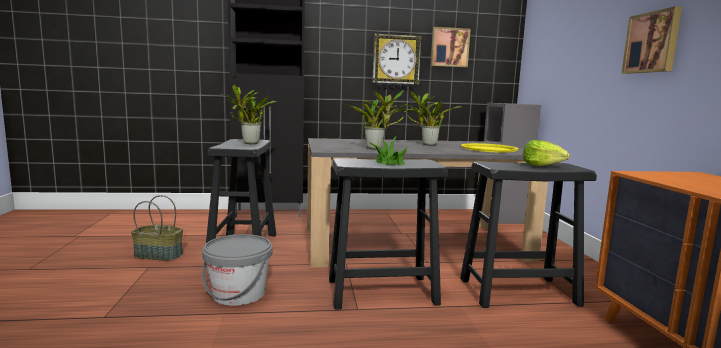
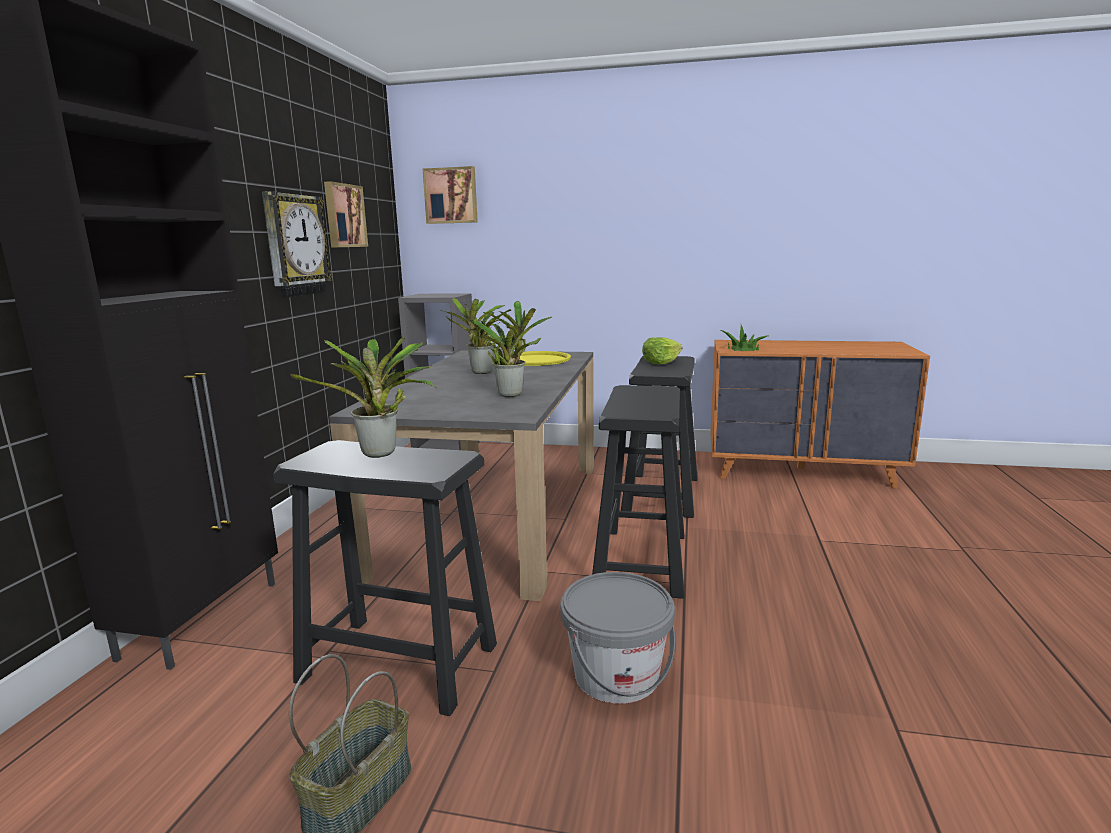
camera: 70 degrees left, 5 degrees up
(390, 162) = (638, 399): potted plant -> potted plant (743, 349)
(652, 42) = (638, 228): picture -> picture (451, 195)

